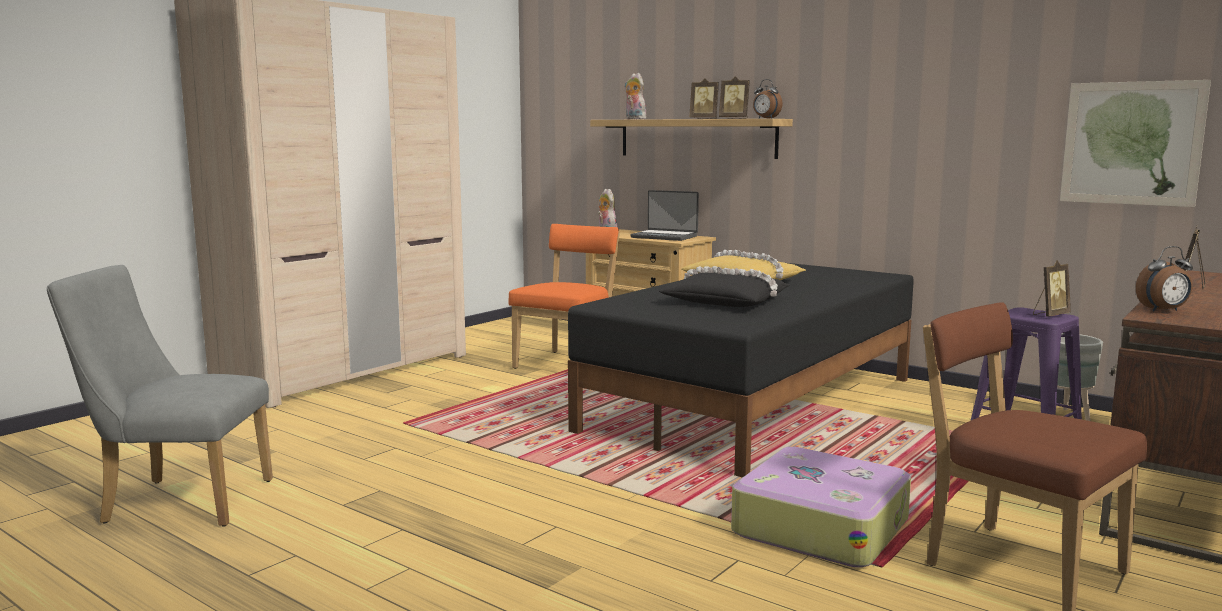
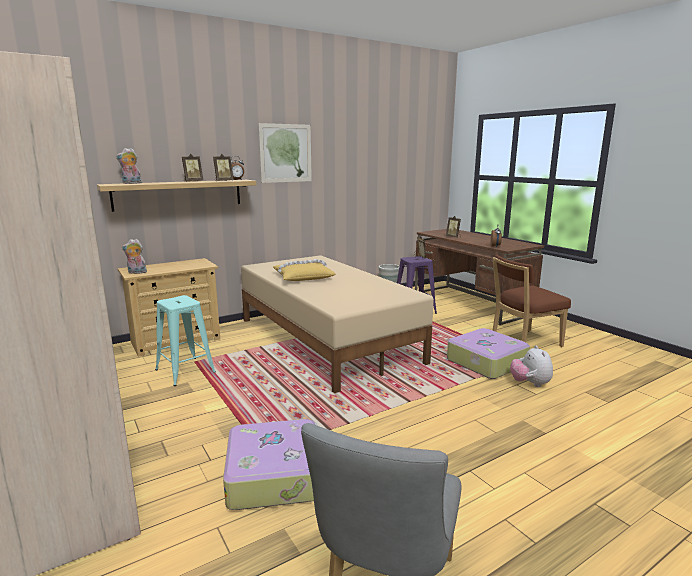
camera: 70 degrees left, 5 degrees up
(364, 435) = (276, 475): none -> suitcase
(567, 363) = (185, 371): orange chair -> turquoise stool
(665, 237) = (183, 265): laptop -> none
(726, 301) = (354, 287): black pillow -> none
(756, 404) = (326, 339): black bed -> beige bed
(756, 574) = (530, 384): none -> plush toy
(1131, 143) = (388, 185): picture -> picture (285, 153)

